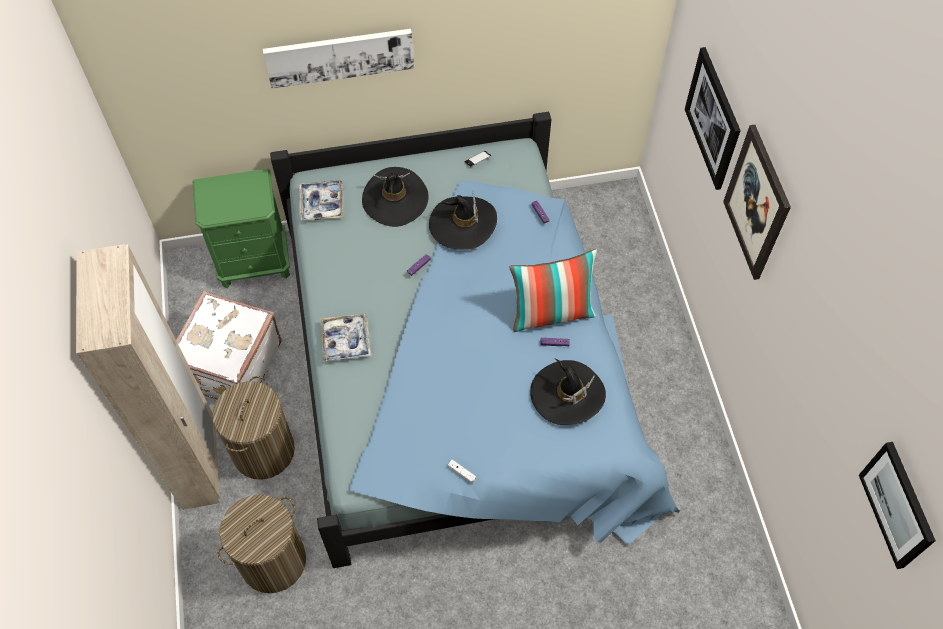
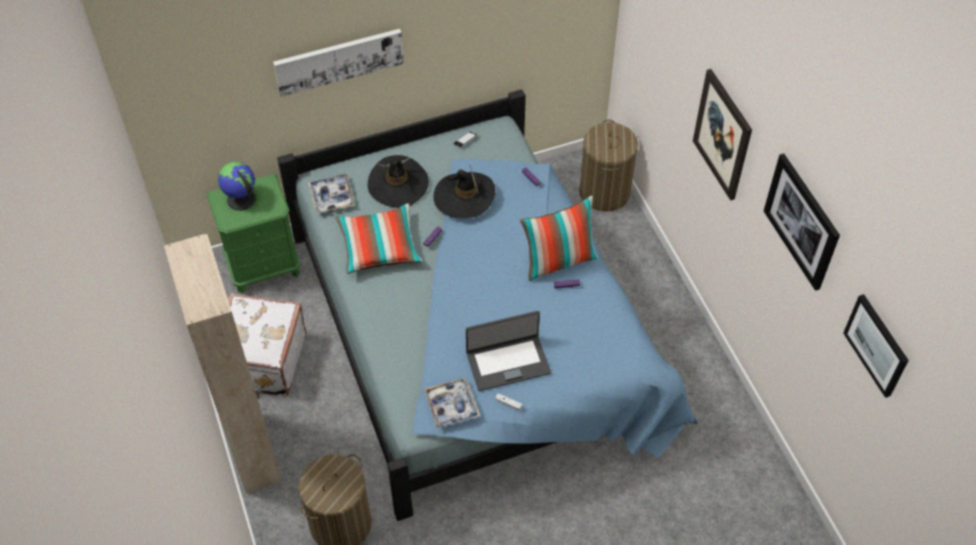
camera: 10 degrees left, 5 degrees down
(226, 193) = (241, 200): none -> globe
(263, 450) = (310, 430): laundry basket -> laundry basket (604, 192)
(346, 340) = (380, 310): tray -> tray (452, 406)
(360, 267) = (379, 247): none -> pillow
(471, 423) = (508, 362): none -> laptop
(567, 394) = (586, 326): black hat -> none
(713, 118) = (673, 72): picture -> picture (802, 221)

